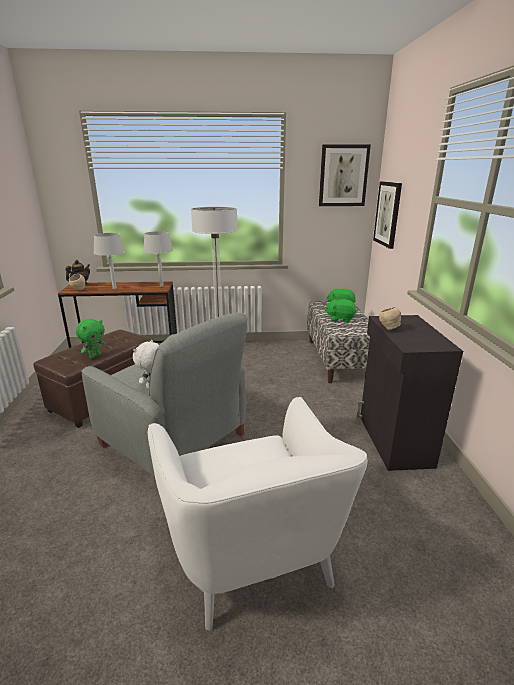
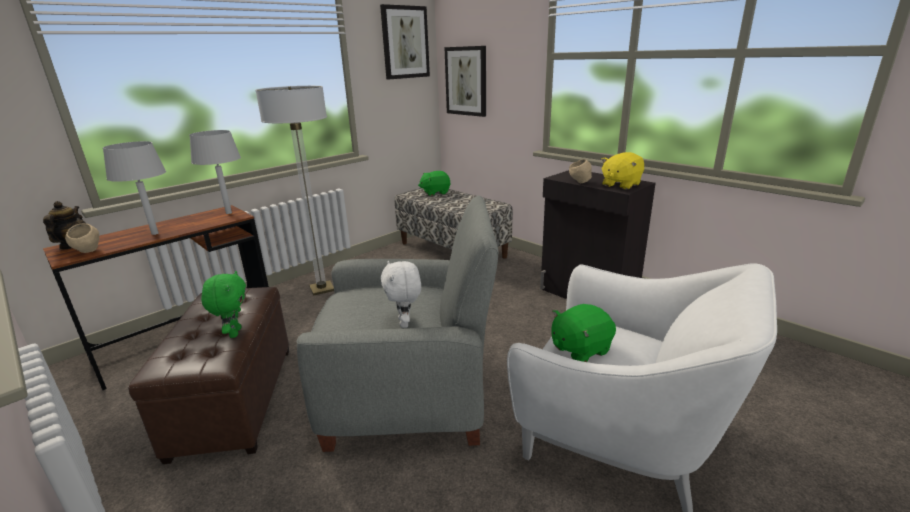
camera: 40 degrees left, 0 degrees up
(340, 319) = (455, 202): green plush toy -> green plush toy (580, 349)
(420, 342) = (620, 185): none -> yellow plush toy

